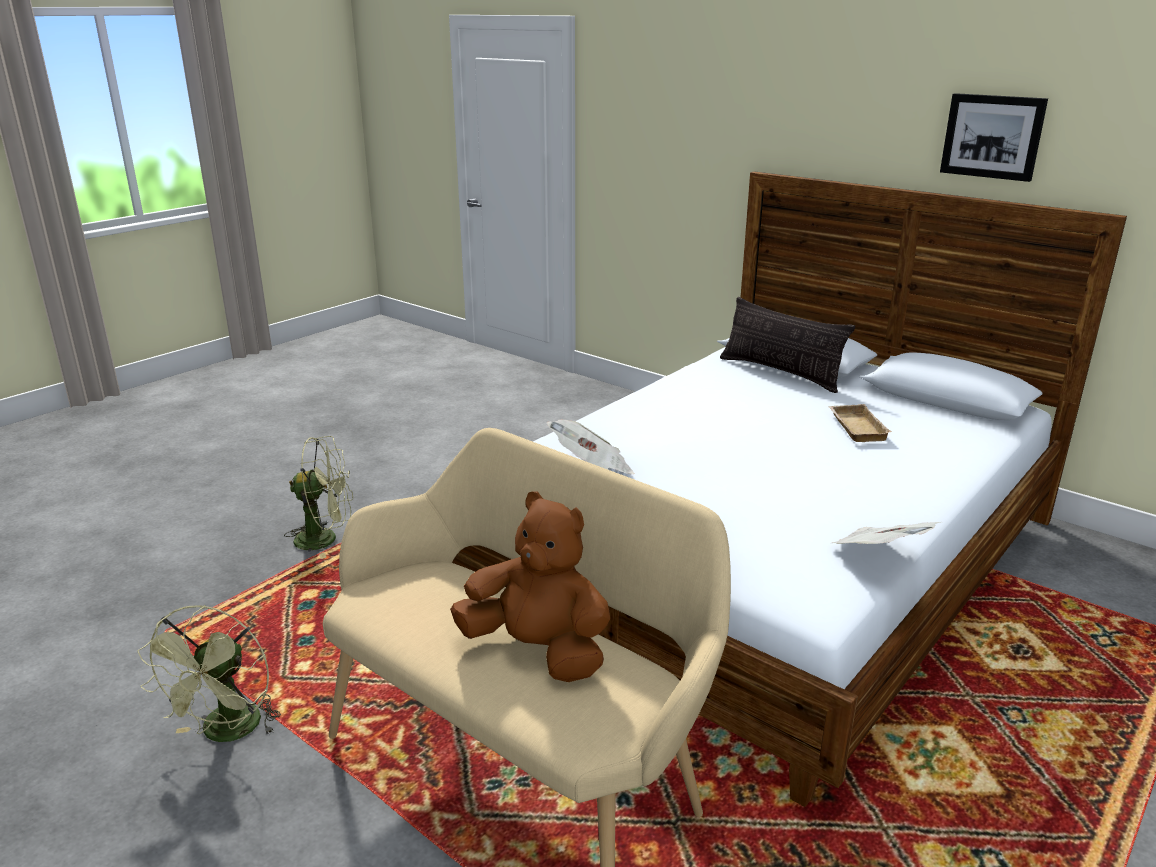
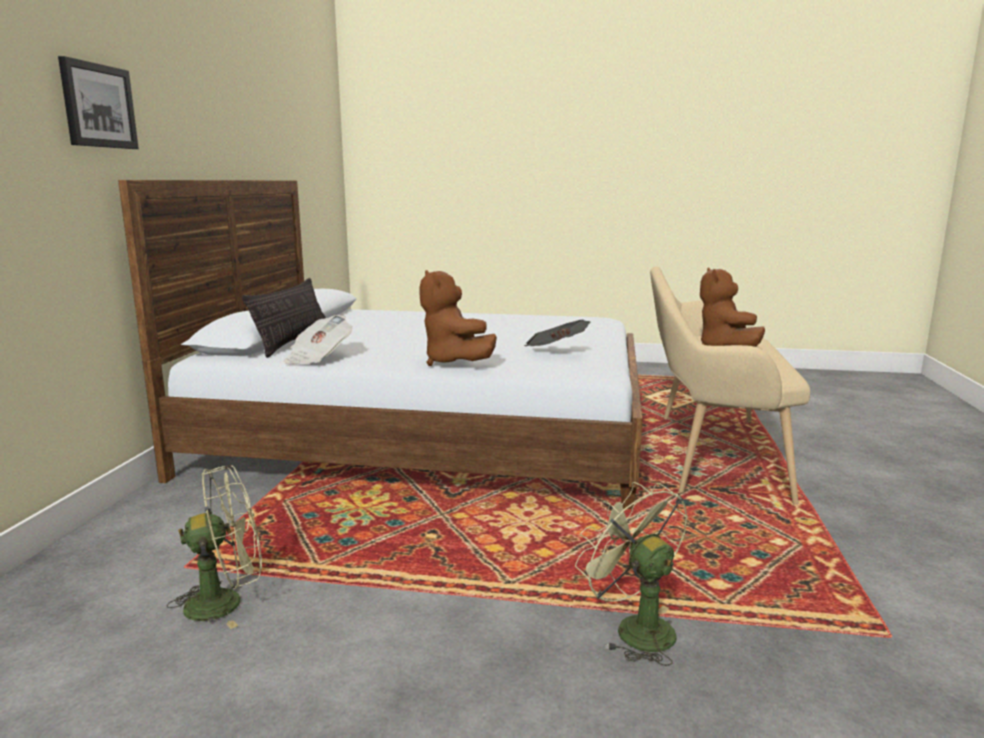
camera: 120 degrees left, 10 degrees down
(227, 733) = (866, 539): green fan -> green fan (226, 602)
(619, 418) = (454, 362): none -> brown plush toy
(855, 427) = (391, 325): beige tray -> none
(880, 555) = (547, 314): newspaper -> newspaper (318, 358)
(992, 136) = (235, 134): picture -> picture (98, 106)

